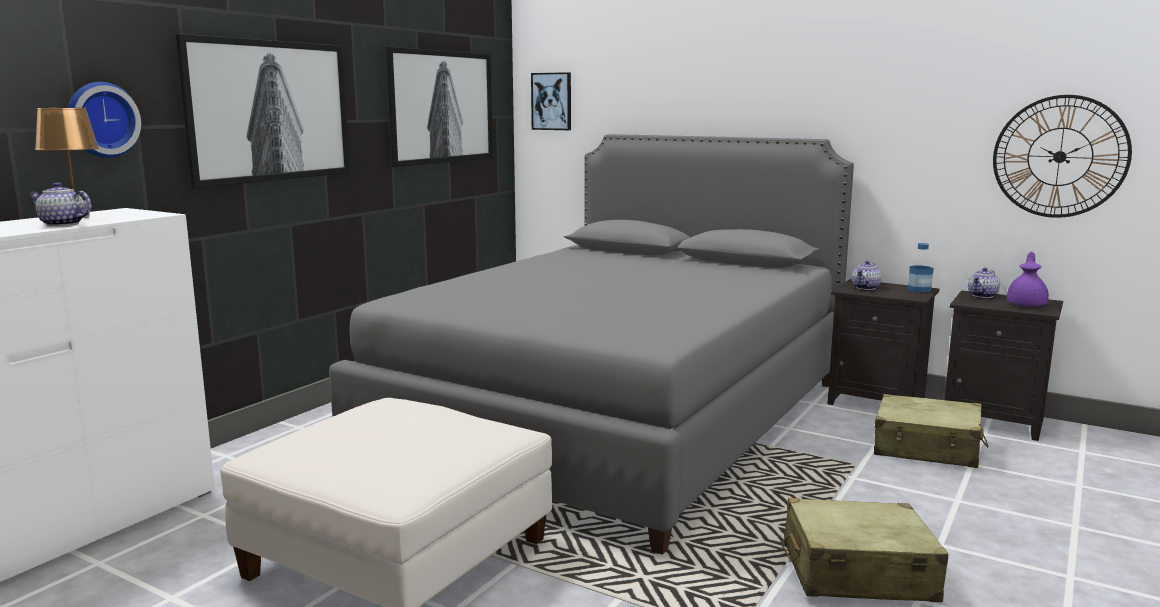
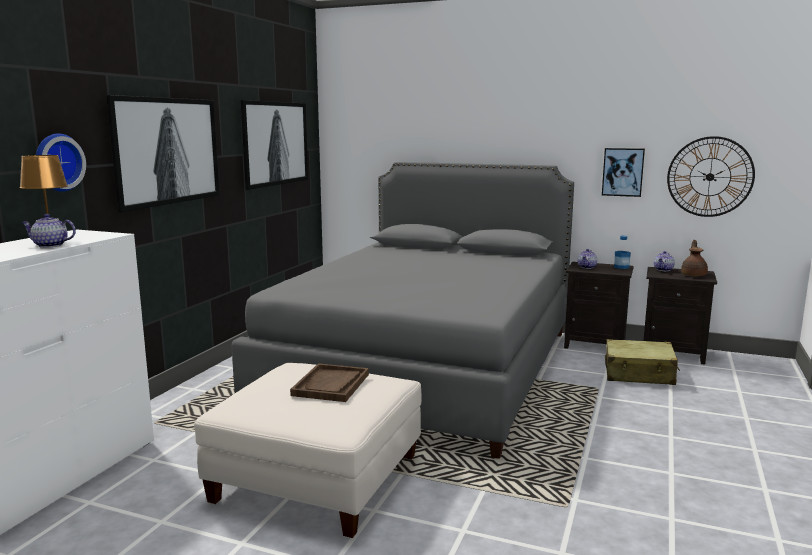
camera: 10 degrees left, 0 degrees up
(417, 430) = (331, 385): none -> brown tray
(552, 101) = (350, 137): picture -> picture (622, 172)
(857, 572) = (627, 459): beige suitcase -> none
(1027, 305) = (694, 275): purple teapot -> brown teapot

